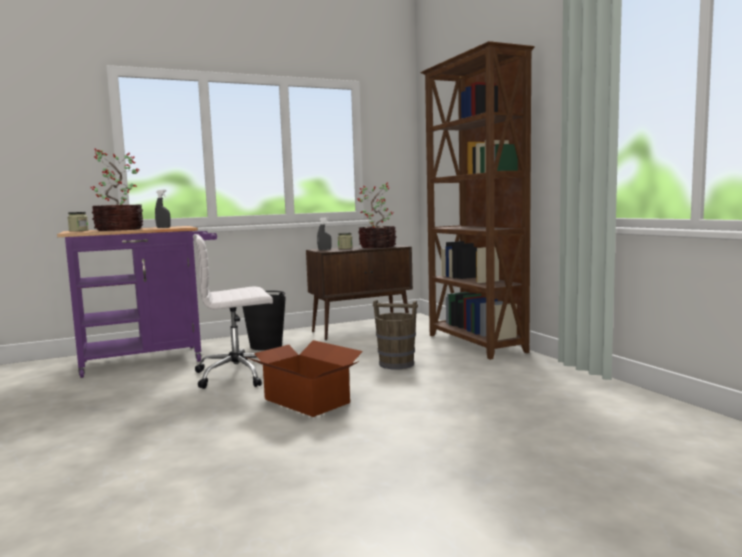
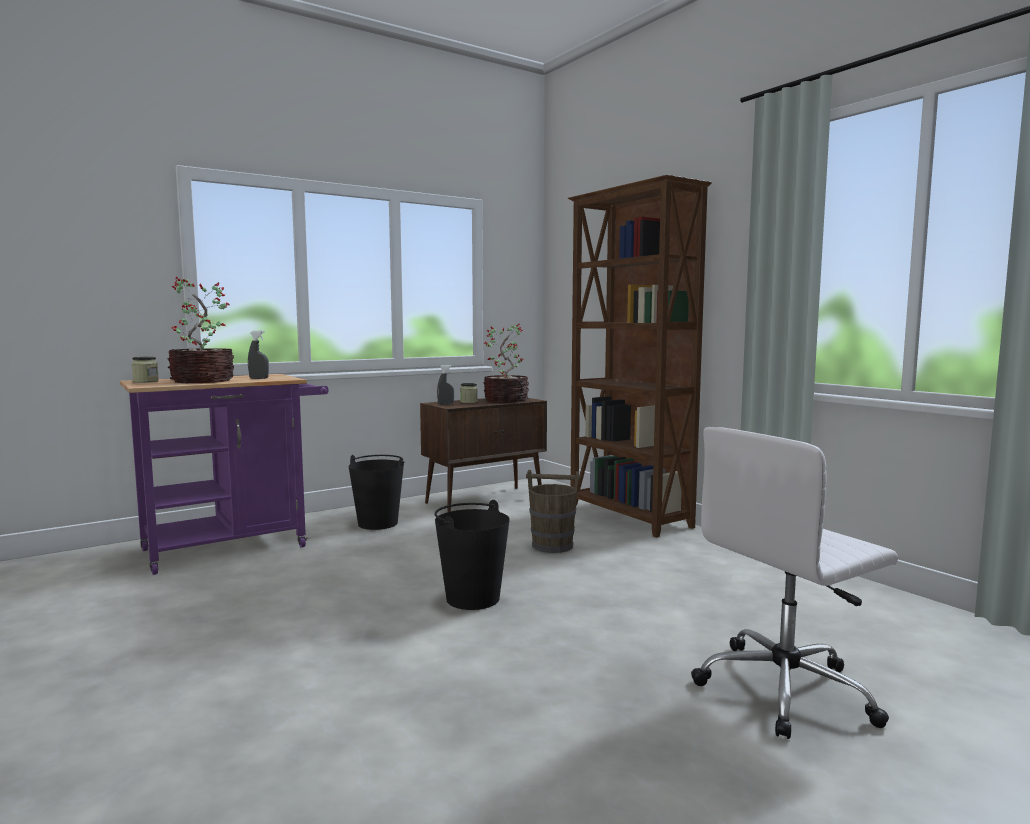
camera: 10 degrees left, 0 degrees up
(239, 375) = (366, 565): white office chair -> white office chair (786, 689)
(307, 400) = (472, 598): cardboard box -> black bucket

